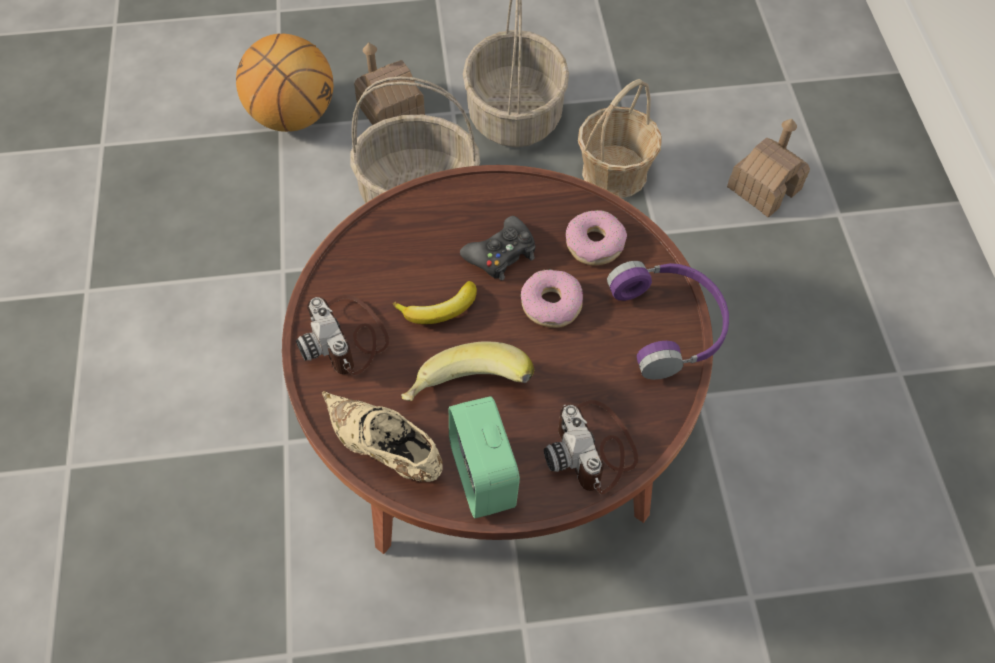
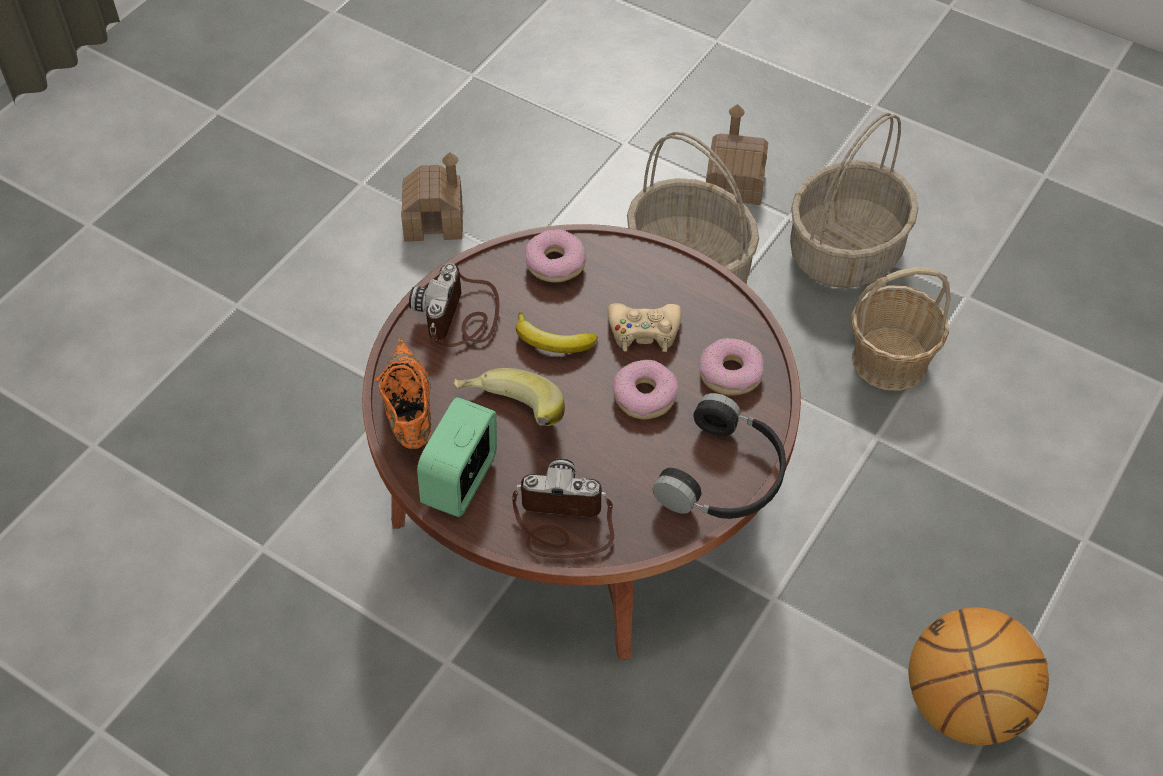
camera: 40 degrees right, 5 degrees down
(293, 117) = (644, 139): basketball -> basketball (963, 705)
(381, 244) = (555, 263): none -> donut
(385, 451) = (409, 414): beige shoe -> orange shoe
(501, 254) = (644, 332): black game controller -> beige game controller
(593, 449) = (562, 523): camera -> camera turned 75 degrees clockwise
(671, 324) = (726, 476): purple headphones -> black headphones
(764, 188) = (1030, 466): toy house -> toy house (434, 219)

